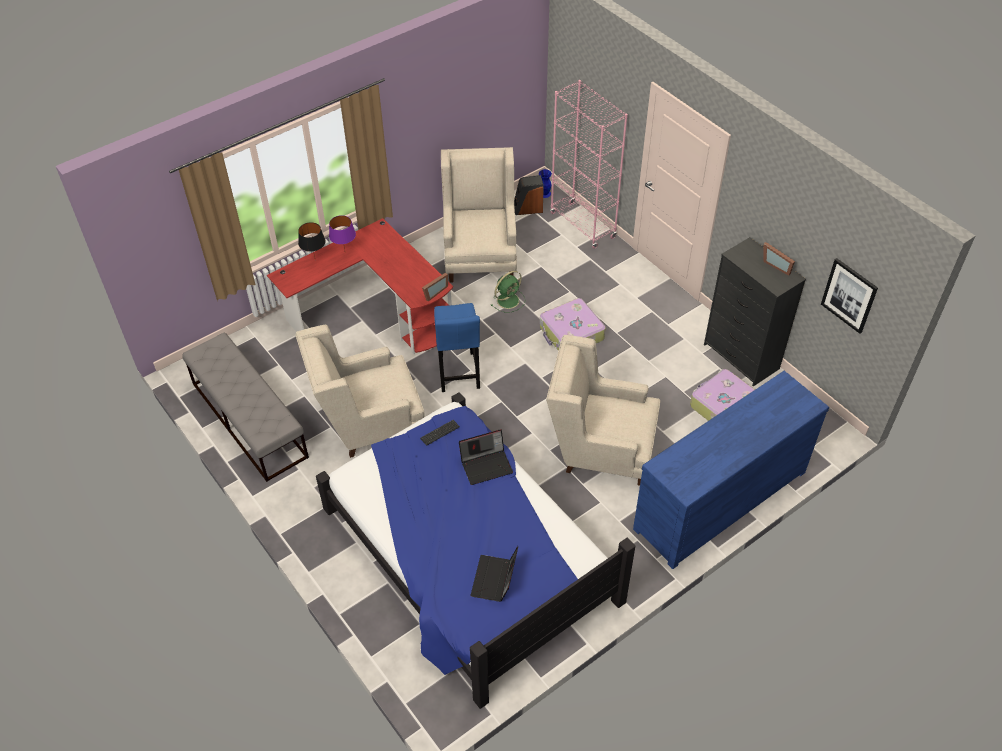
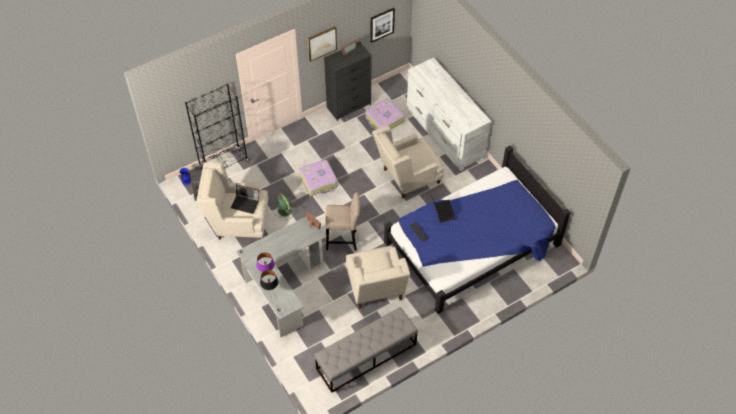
camera: 85 degrees left, 5 degrees up
(375, 313) = (283, 284): red desk -> grey desk
(458, 374) = (343, 241): blue stool -> beige stool
(495, 580) = (514, 213): laptop -> laptop (246, 203)
(582, 225) = (224, 164): pink bookcase -> black bookcase
(600, 448) = (407, 178): beige armchair -> beige armchair turned 45 degrees clockwise
(719, 499) = (444, 132): blue dresser -> white dresser
(756, 209) = (322, 43): none -> picture

